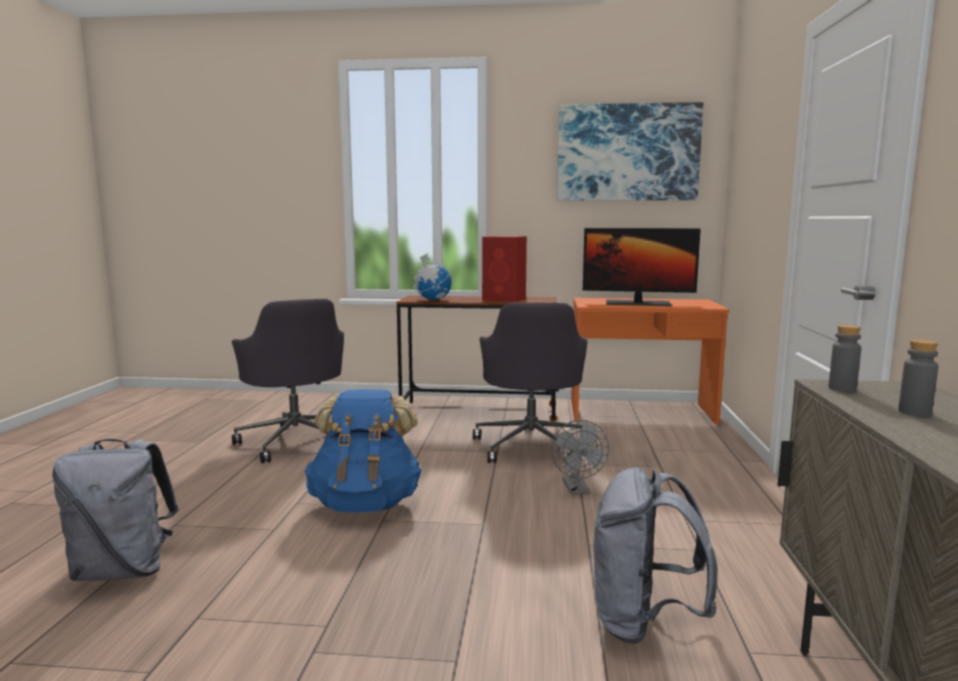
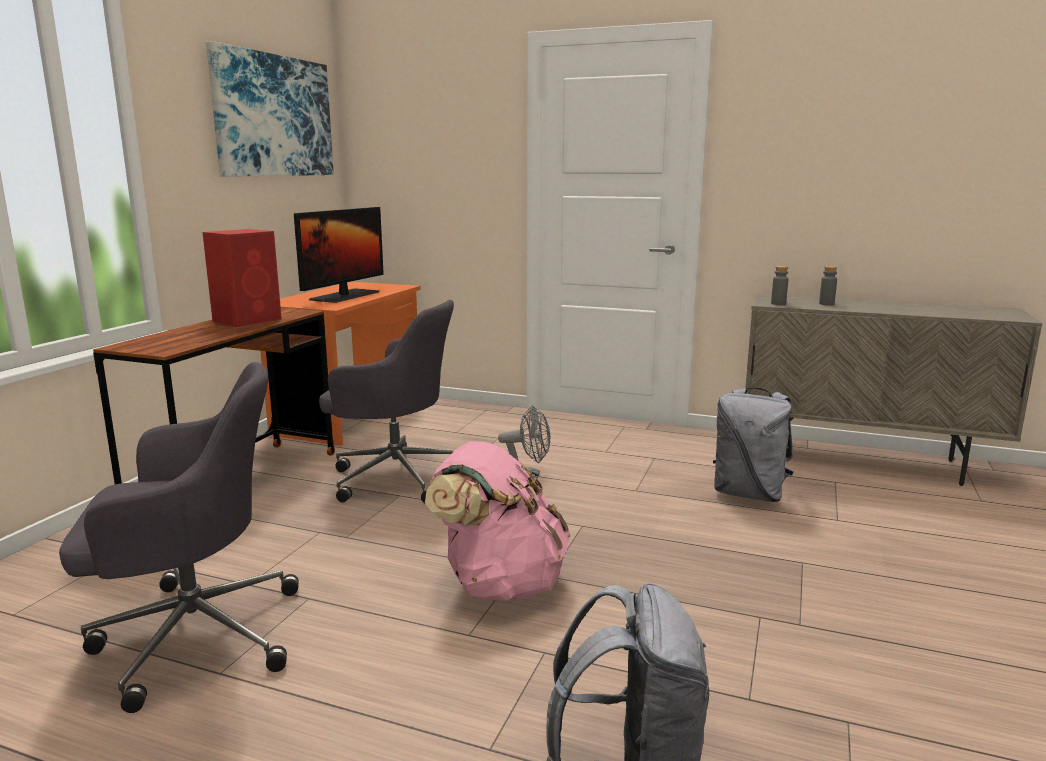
camera: 75 degrees left, 5 degrees up
(365, 503) = (499, 584): blue backpack -> pink backpack
(433, 300) = (187, 342): globe -> none

